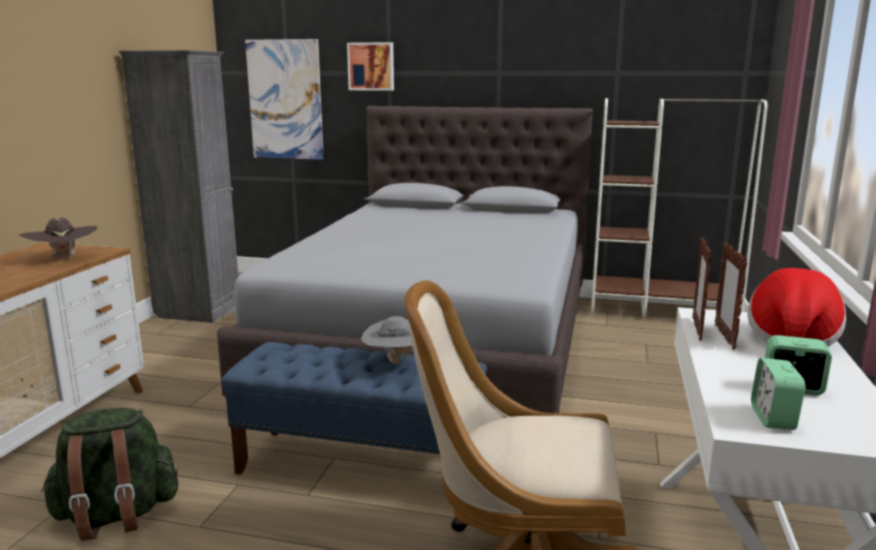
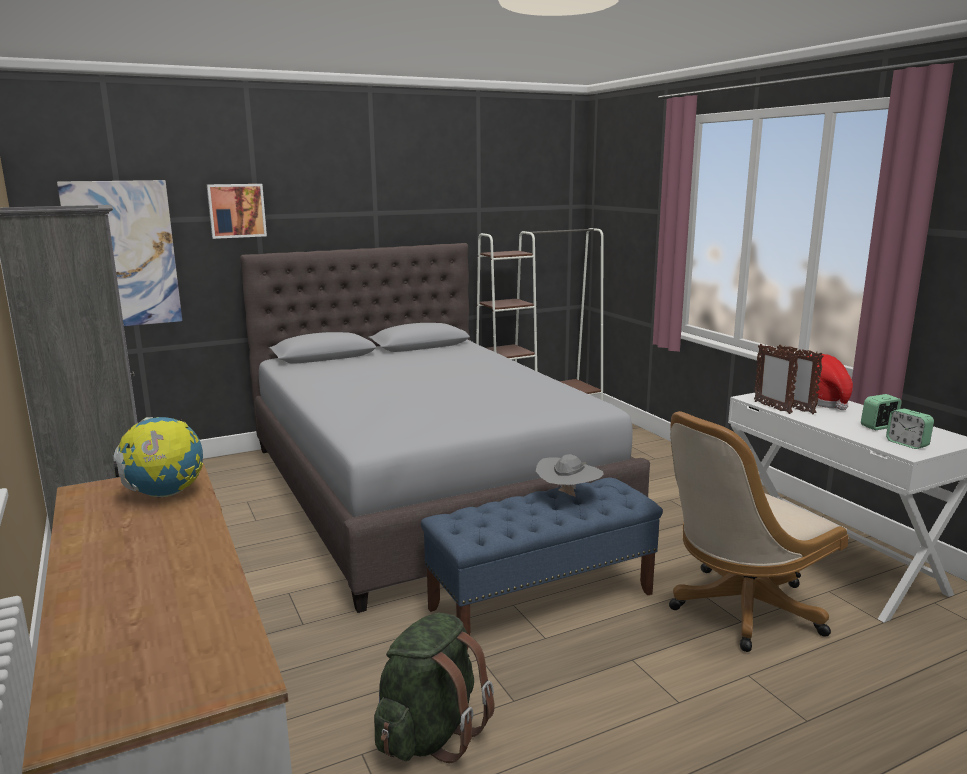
camera: 40 degrees left, 0 degrees up
(63, 259) = (165, 494): brown hat -> globe

